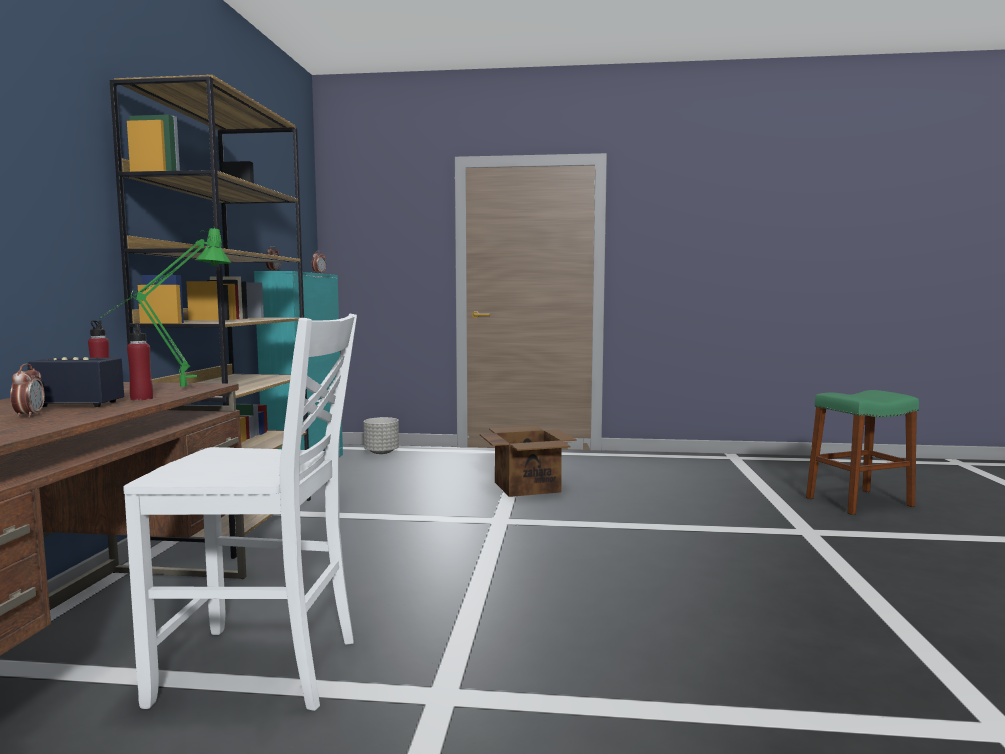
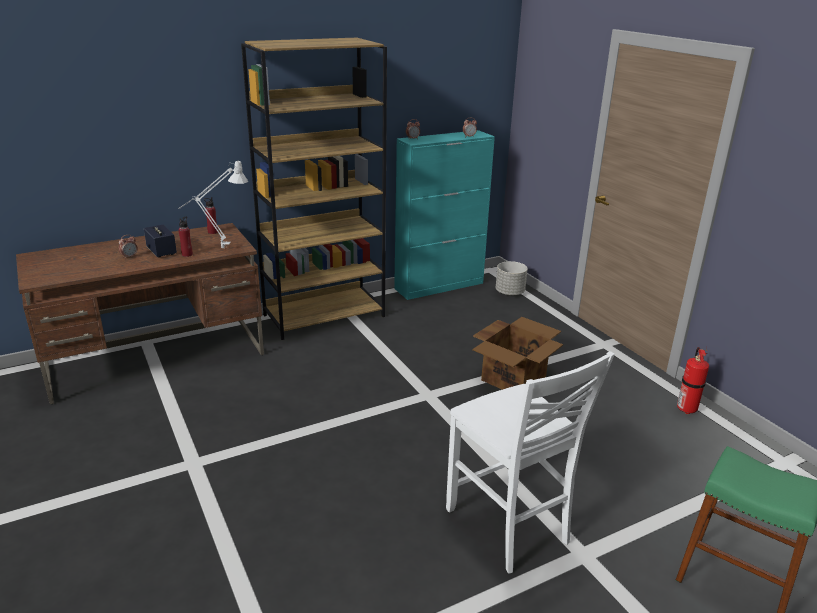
camera: 55 degrees right, 20 degrees up
(175, 390) = (218, 249): green table lamp -> grey table lamp
(262, 670) = (183, 406): white chair -> white chair (509, 527)
(644, 458) = (686, 408): none -> fire extinguisher

